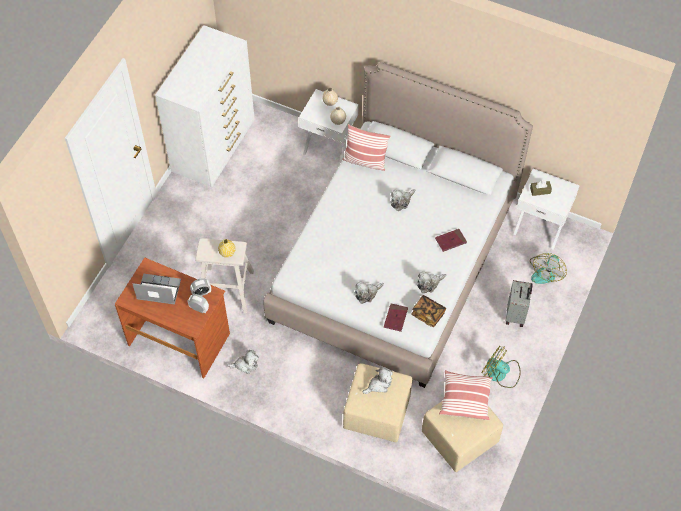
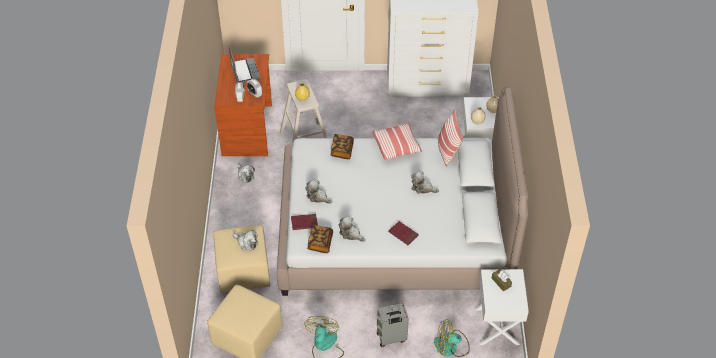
camera: 65 degrees right, 10 degrees down
(317, 248) = (342, 151): none -> book
(465, 399) = (261, 306): pillow -> pillow (396, 146)

